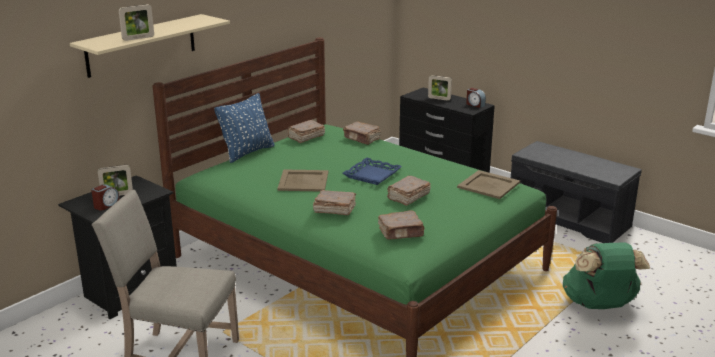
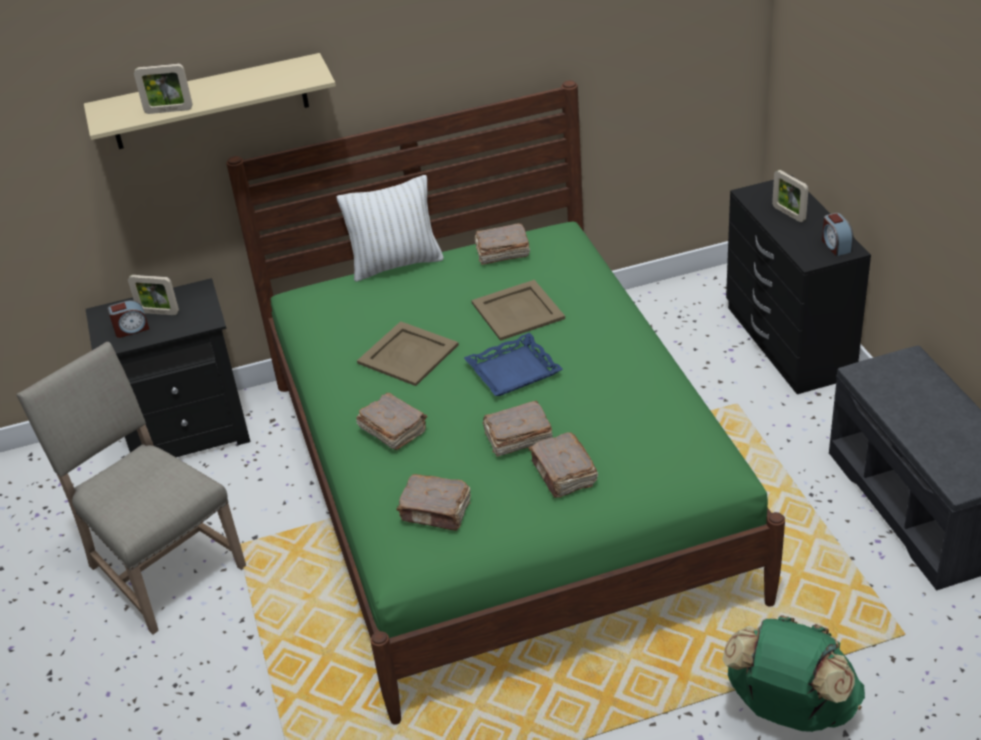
camera: 35 degrees right, 15 degrees up
(247, 152) = (396, 264): blue pillow -> white pillow
(362, 139) = (579, 280): brown book -> brown book (563, 474)
(488, 185) = (665, 450): beige tray -> beige tray (517, 310)

